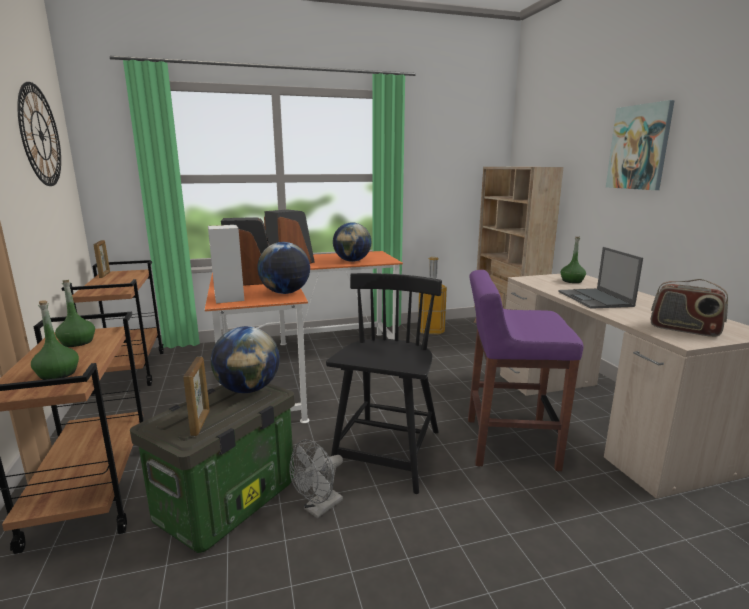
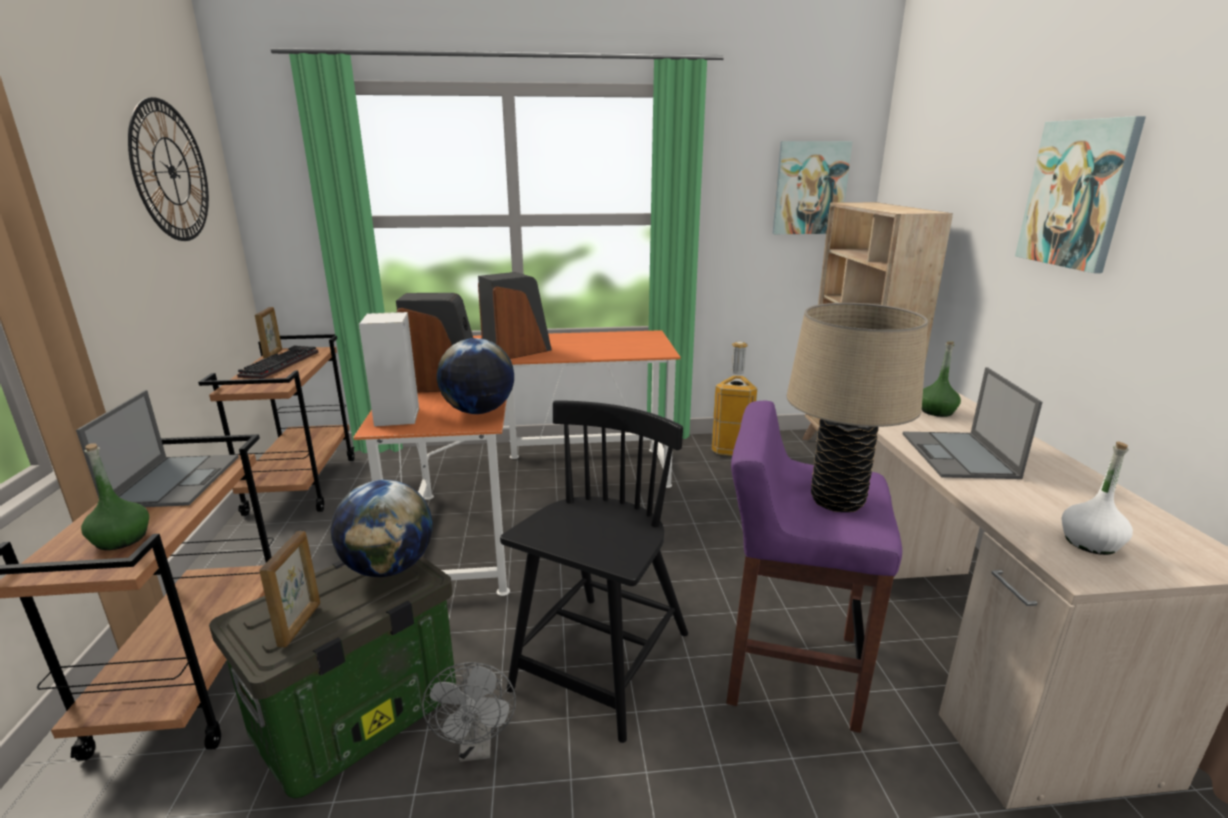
camera: 10 degrees right, 5 degrees up
(77, 342) = (175, 480): green bottle -> laptop
(113, 279) = (280, 364): none -> keyboard
(319, 508) = (476, 747): grey fan -> grey fan turned 60 degrees counterclockwise
(352, 261) = (607, 350): globe -> none
(469, 158) = (810, 188): none -> picture
(536, 323) = (837, 500): none -> beige table lamp
(684, 329) = (1090, 543): radio -> white bottle

